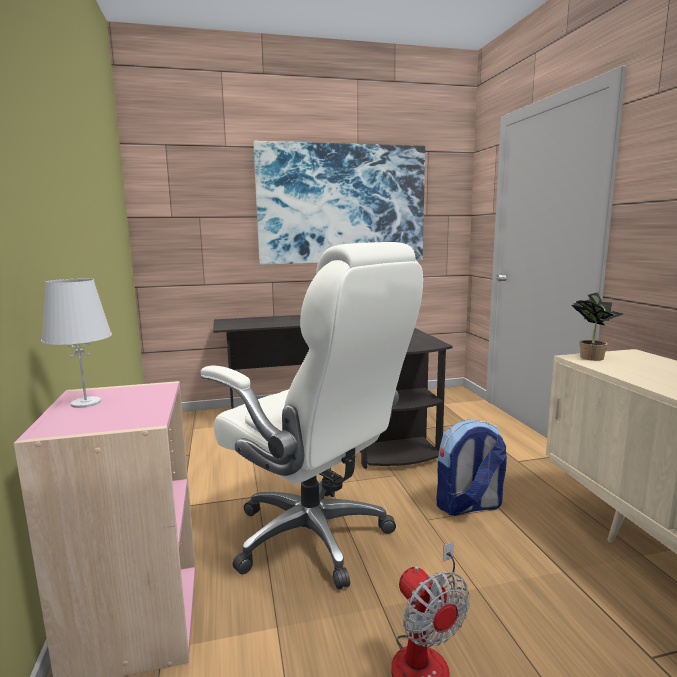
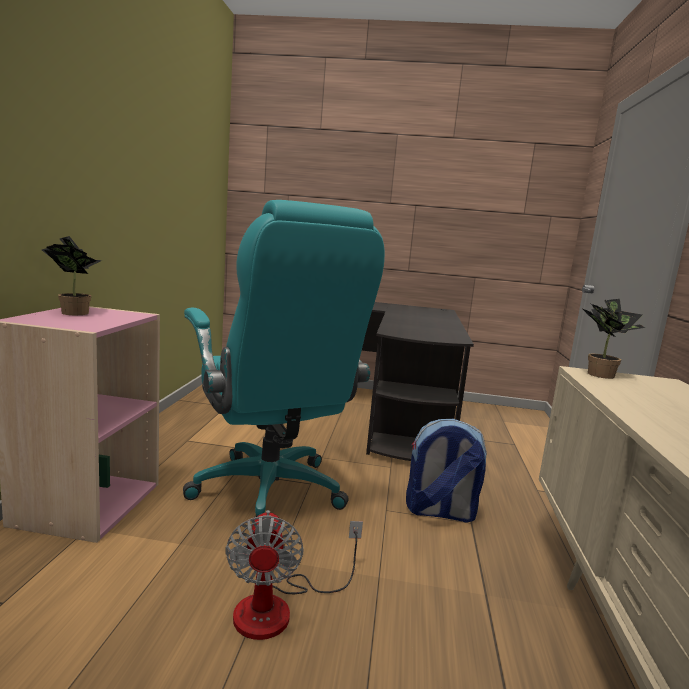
camera: 20 degrees right, 0 degrees up
(86, 403) = (73, 312): white table lamp -> potted plant
(314, 537) = (269, 492): white office chair -> turquoise office chair
(342, 204) = (428, 194): picture -> none

